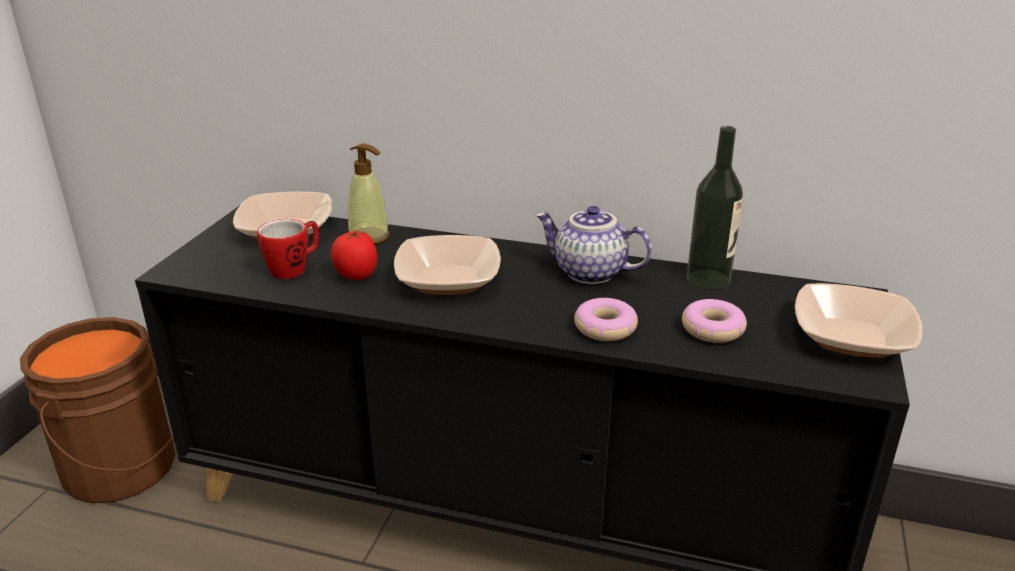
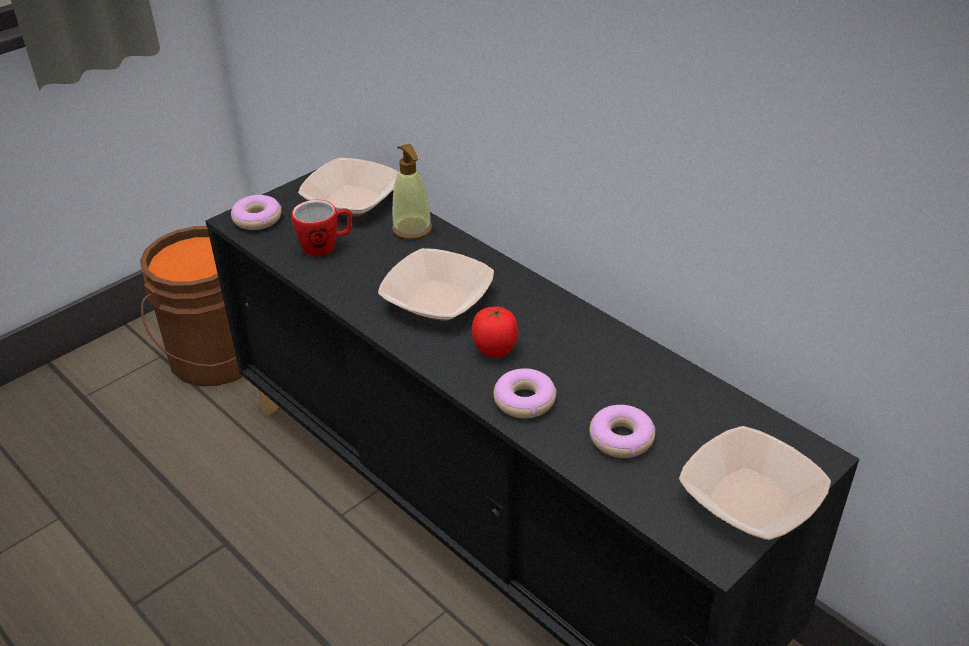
camera: 30 degrees right, 10 degrees up
(196, 265) = (257, 219): none -> donut
(356, 276) = (367, 270): tomato -> tomato (494, 349)
(588, 273) = (568, 334): teapot -> none
(708, 280) = (676, 381): bottle -> none

